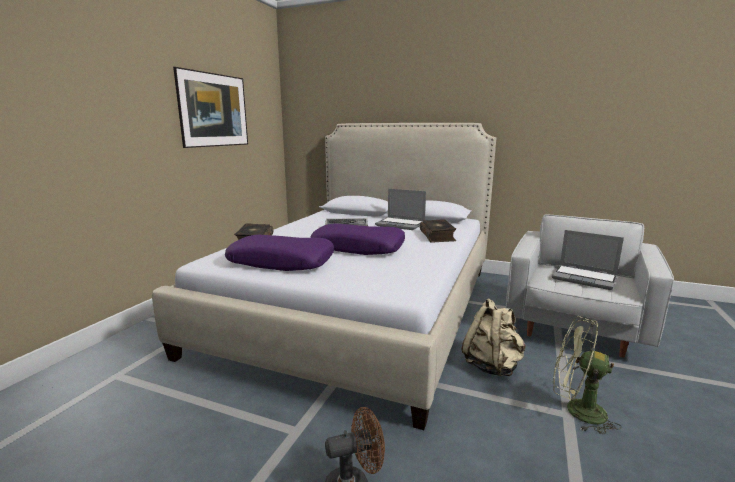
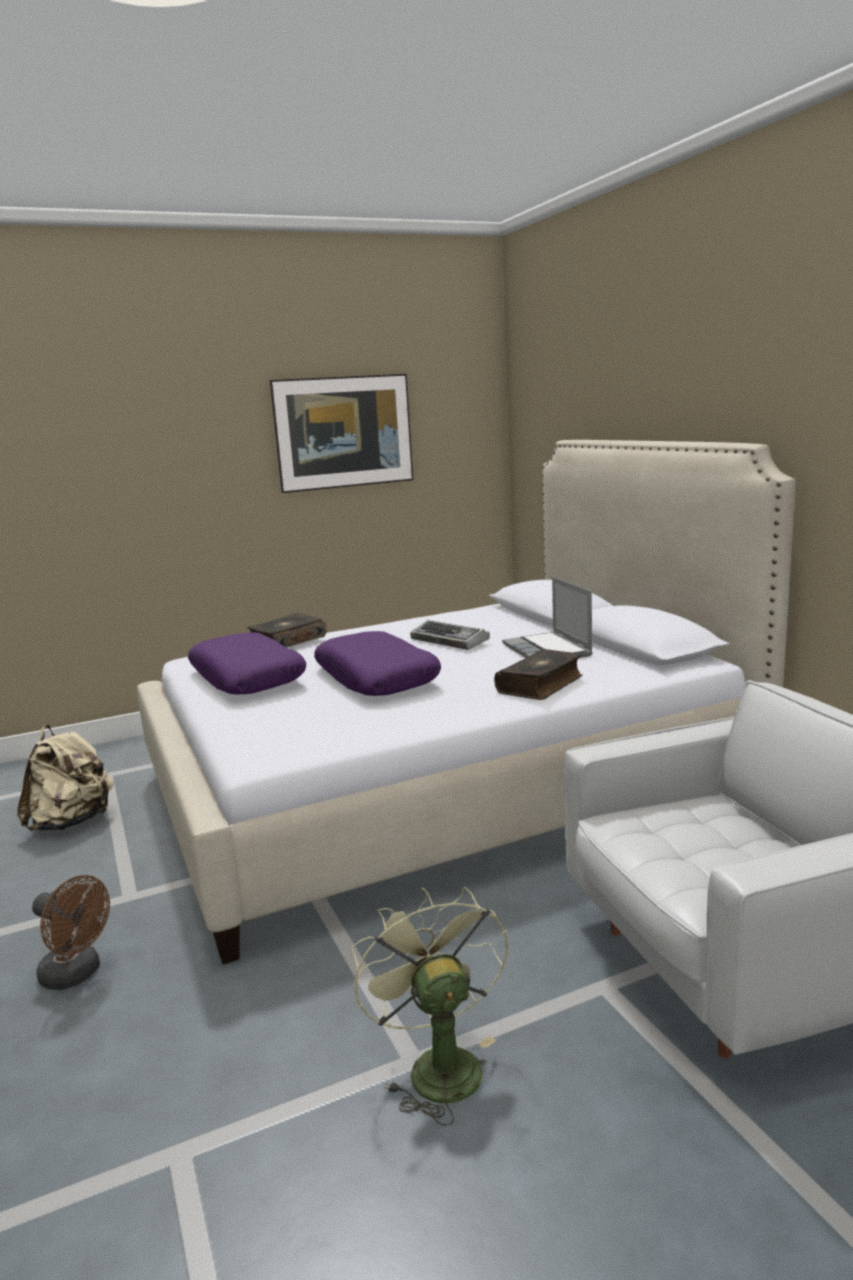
camera: 45 degrees right, 0 degrees up
(492, 366) = (452, 943): beige backpack -> beige backpack (72, 822)
(585, 278) = (712, 846): laptop -> none

